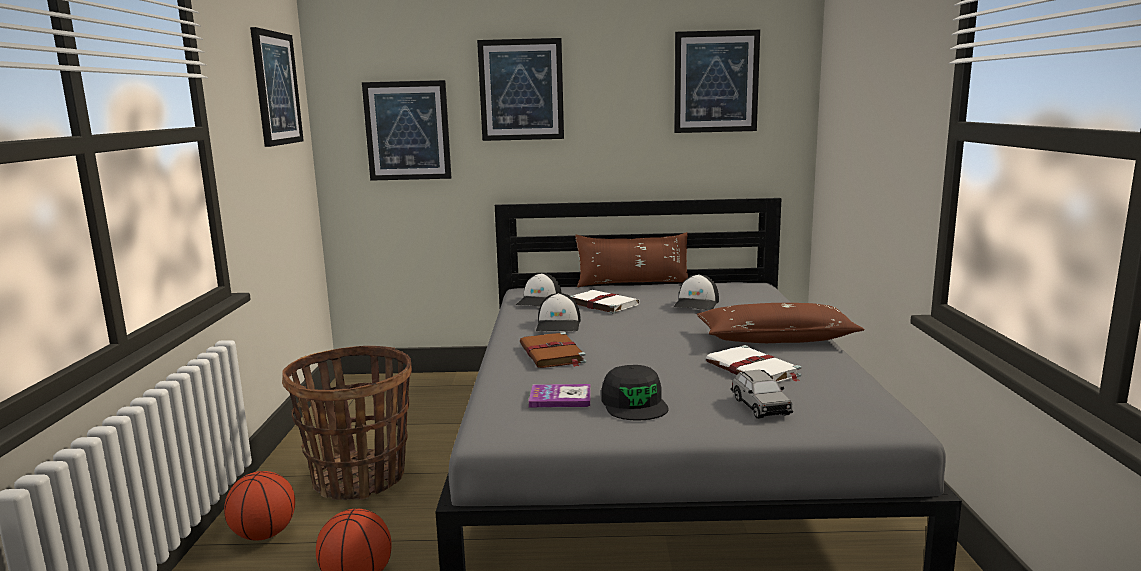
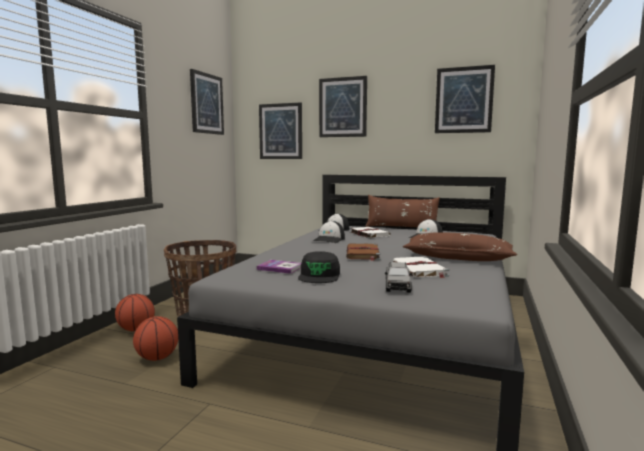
camera: 20 degrees right, 5 degrees down
(552, 354) = (306, 250): brown book -> brown book (363, 254)

